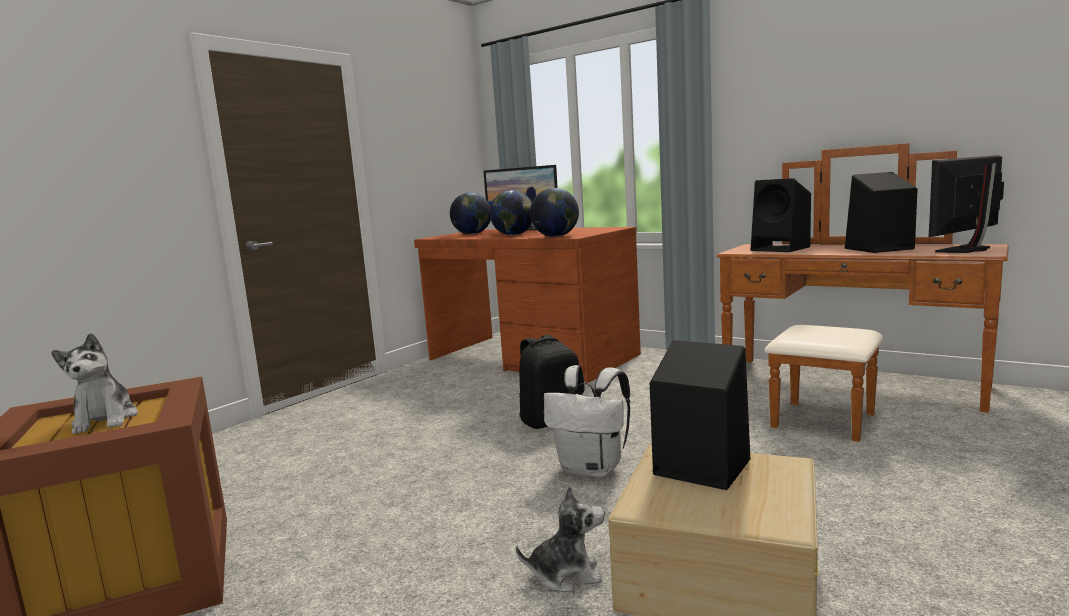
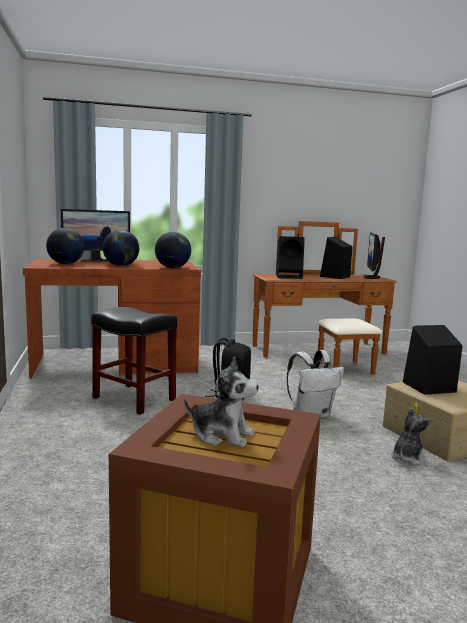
camera: 50 degrees left, 0 degrees up
(458, 398) = (133, 399): none -> black stool

